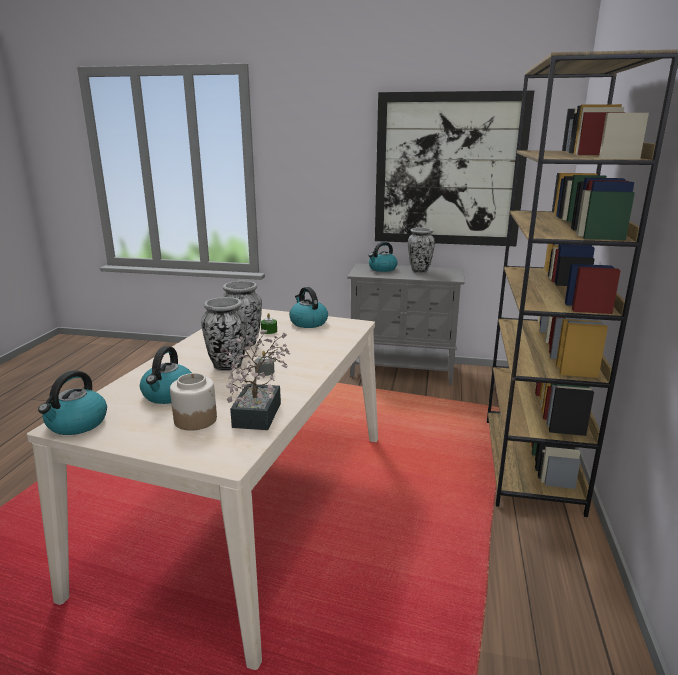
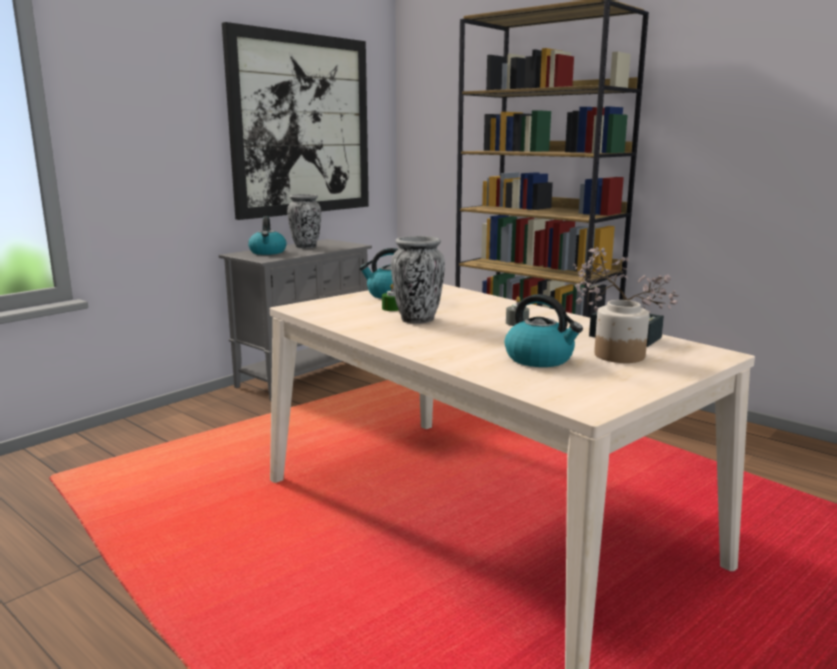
camera: 60 degrees left, 5 degrees down
(77, 424) = (588, 400): kettle -> none
(227, 366) = (482, 332): vase -> none

